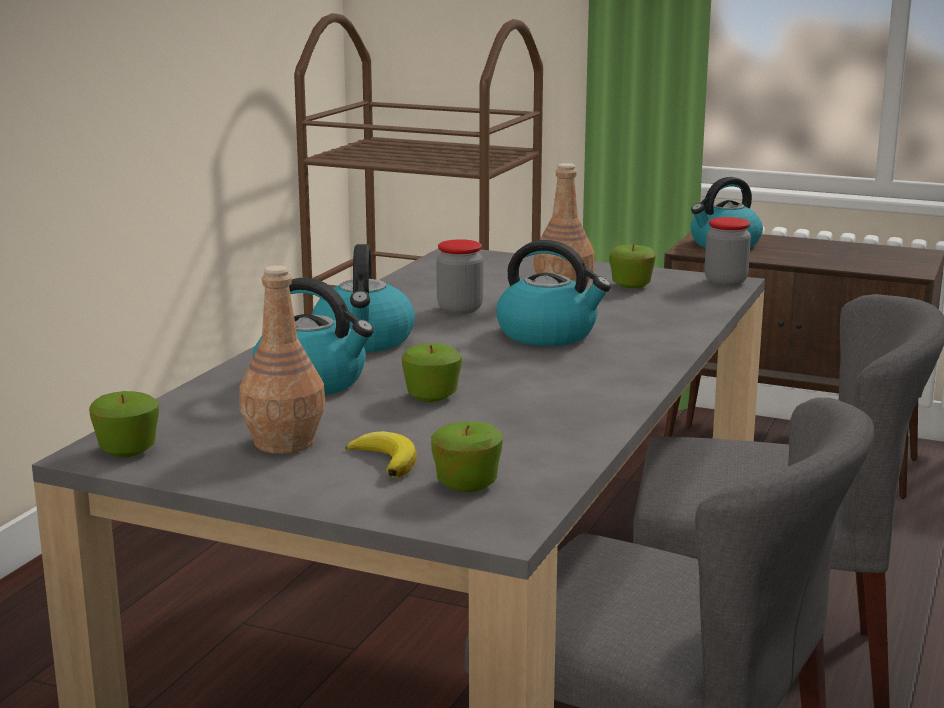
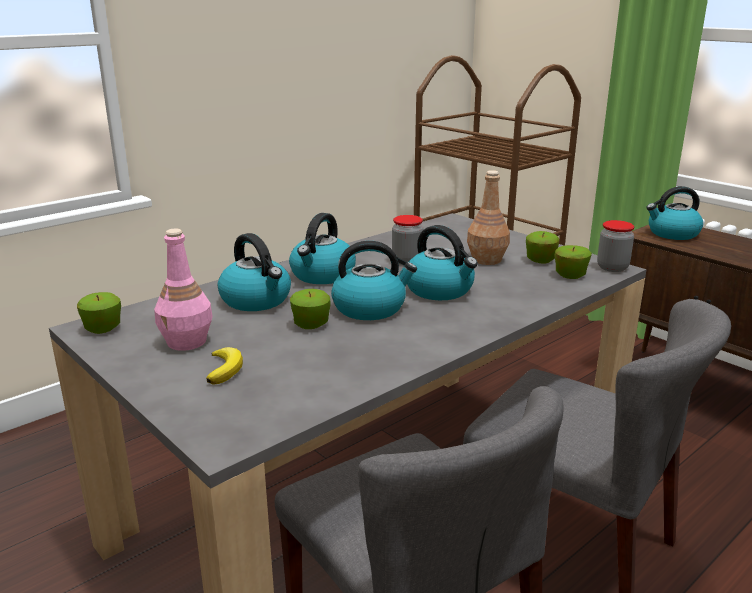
camera: 25 degrees right, 5 degrees up
(285, 442) = (187, 342): brown bottle -> pink bottle
(467, 484) = (248, 400): apple -> apple (570, 275)
(485, 366) = (370, 308): none -> kettle

